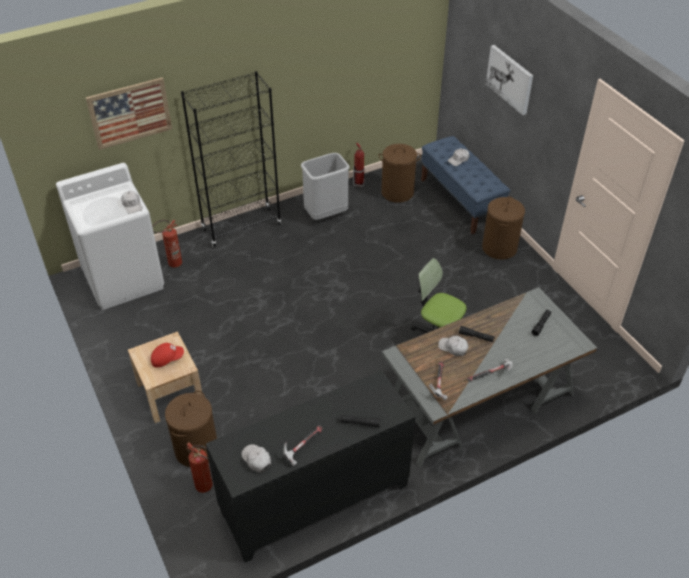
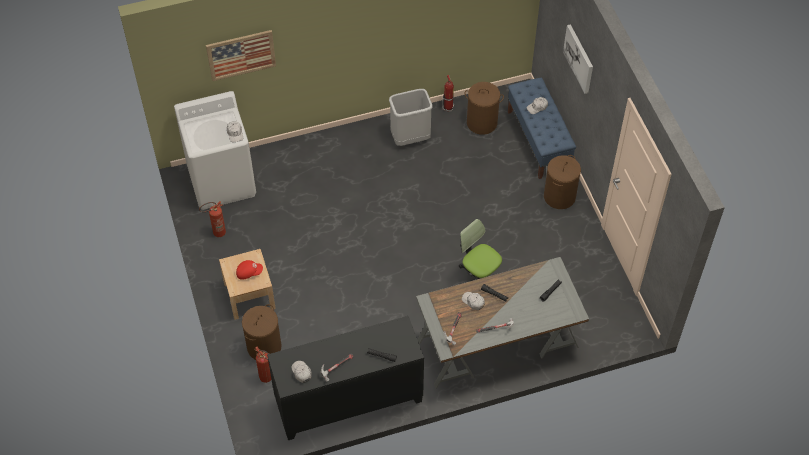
camera: 10 degrees right, 10 degrees up
(172, 264) = (265, 173): fire extinguisher -> fire extinguisher (216, 233)
(242, 227) = (332, 142): black bookcase -> none

